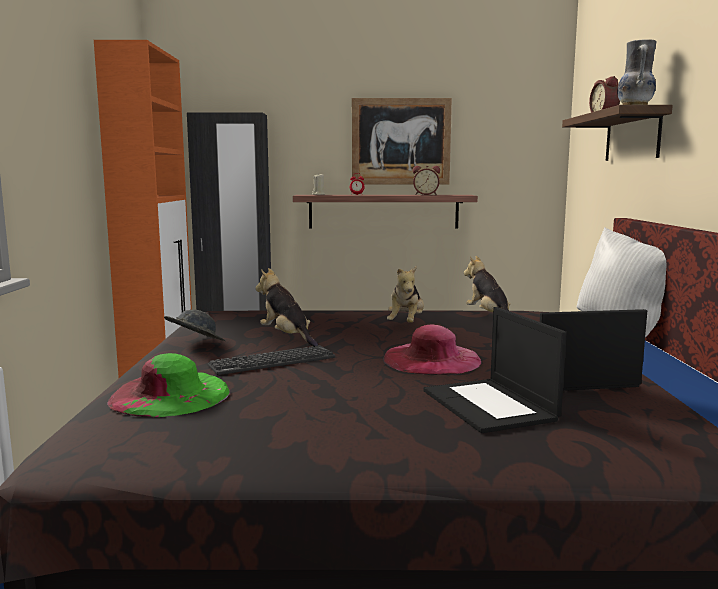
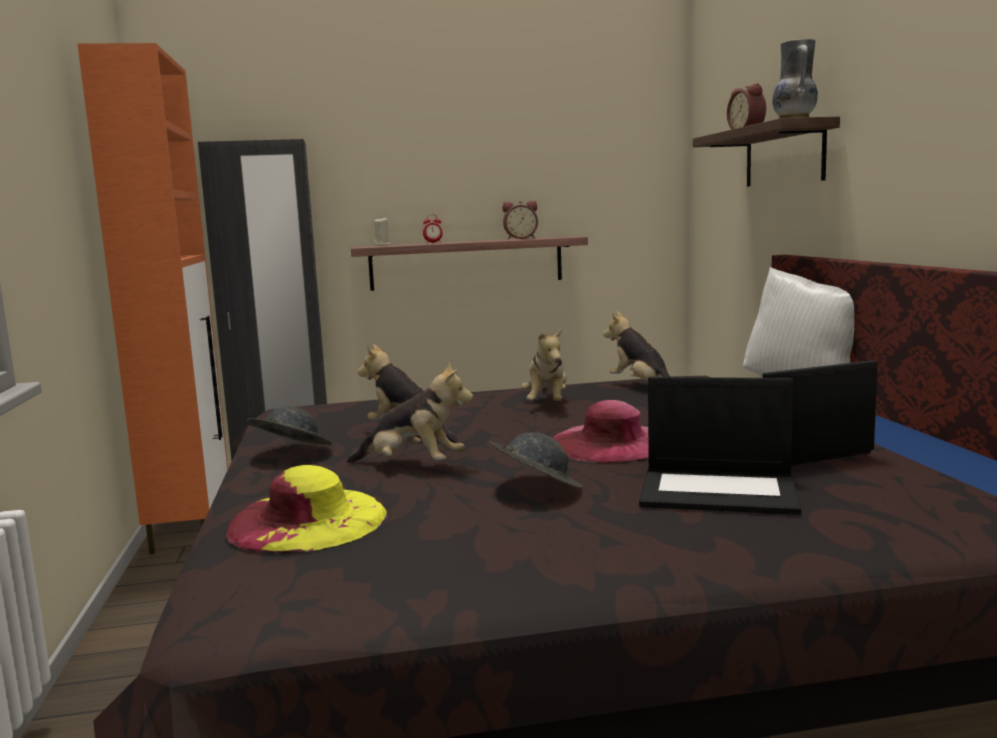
camera: 10 degrees left, 0 degrees up
(170, 395) = (307, 521): green hat -> yellow hat
(272, 362) = (412, 465): keyboard -> plush toy
(349, 388) = (535, 488): none -> grey hat
(401, 141) = (483, 172): picture -> none
(490, 405) = (720, 491): laptop -> laptop turned 45 degrees counterclockwise

